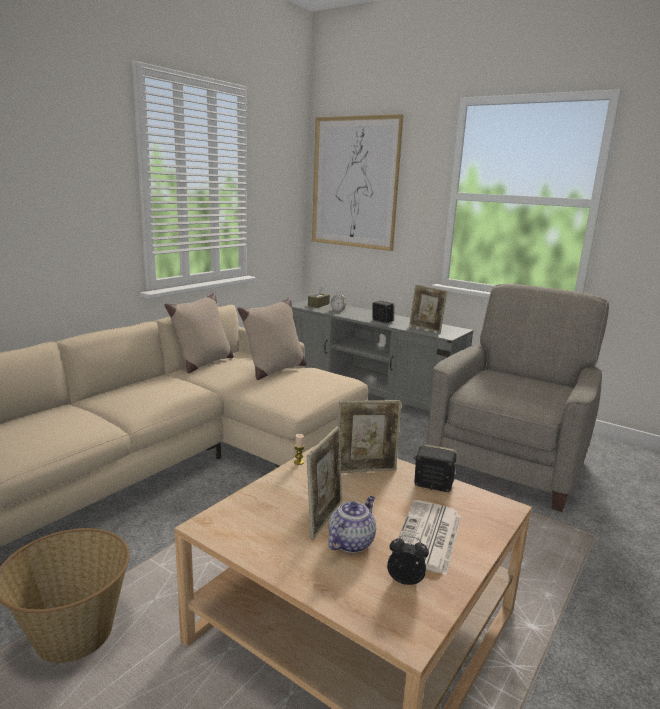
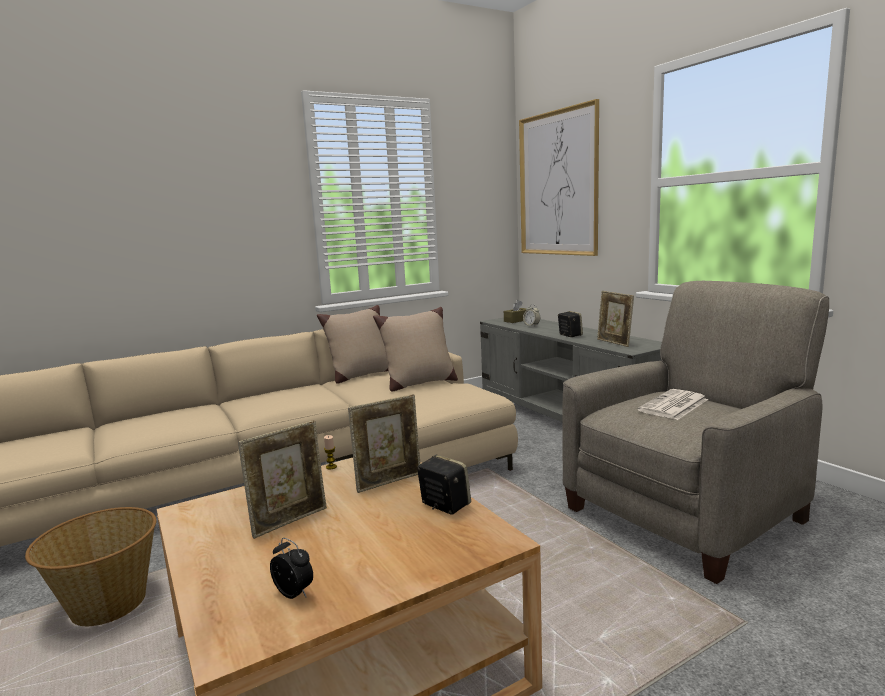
camera: 25 degrees right, 5 degrees down
(351, 542) = (288, 547): teapot -> none
(366, 470) = (389, 481): picture frame -> picture frame turned 45 degrees counterclockwise
(428, 537) = (372, 557): newspaper -> newspaper (673, 406)

